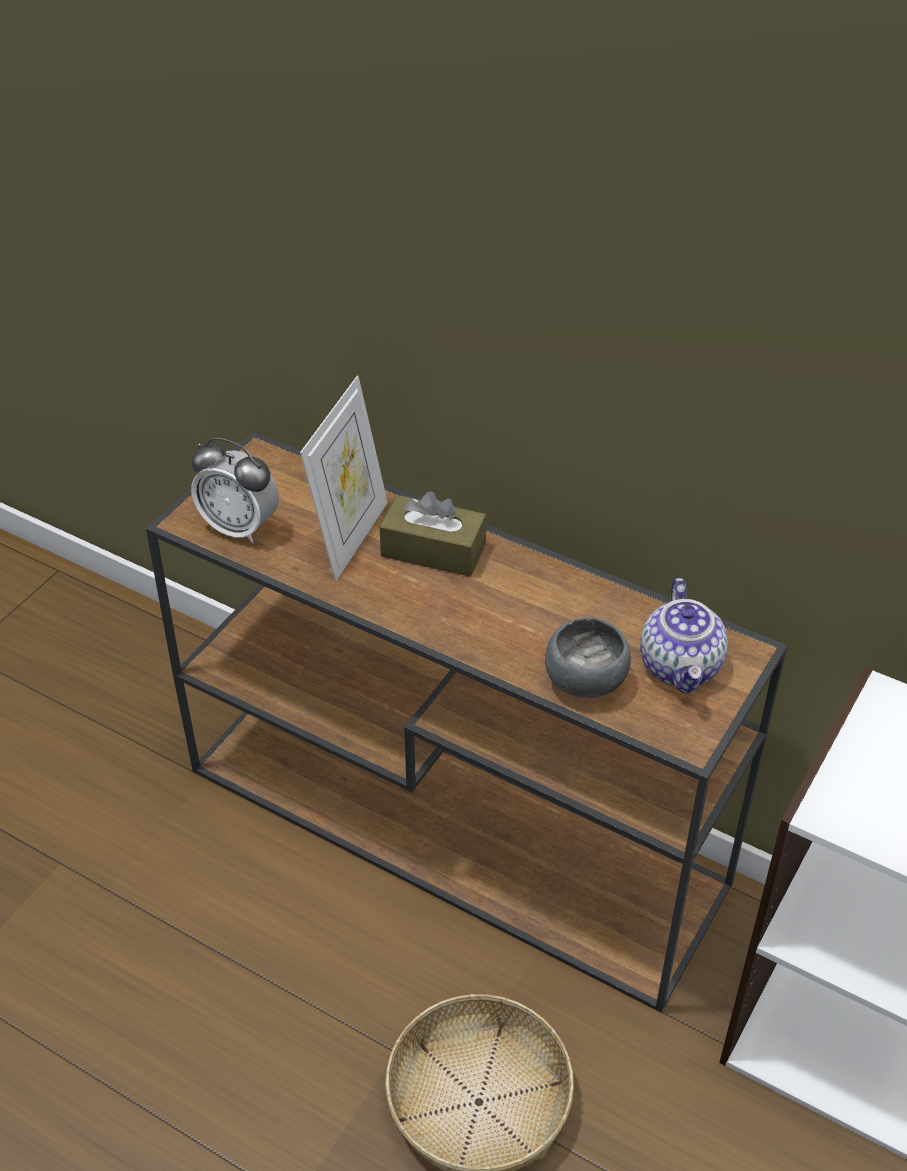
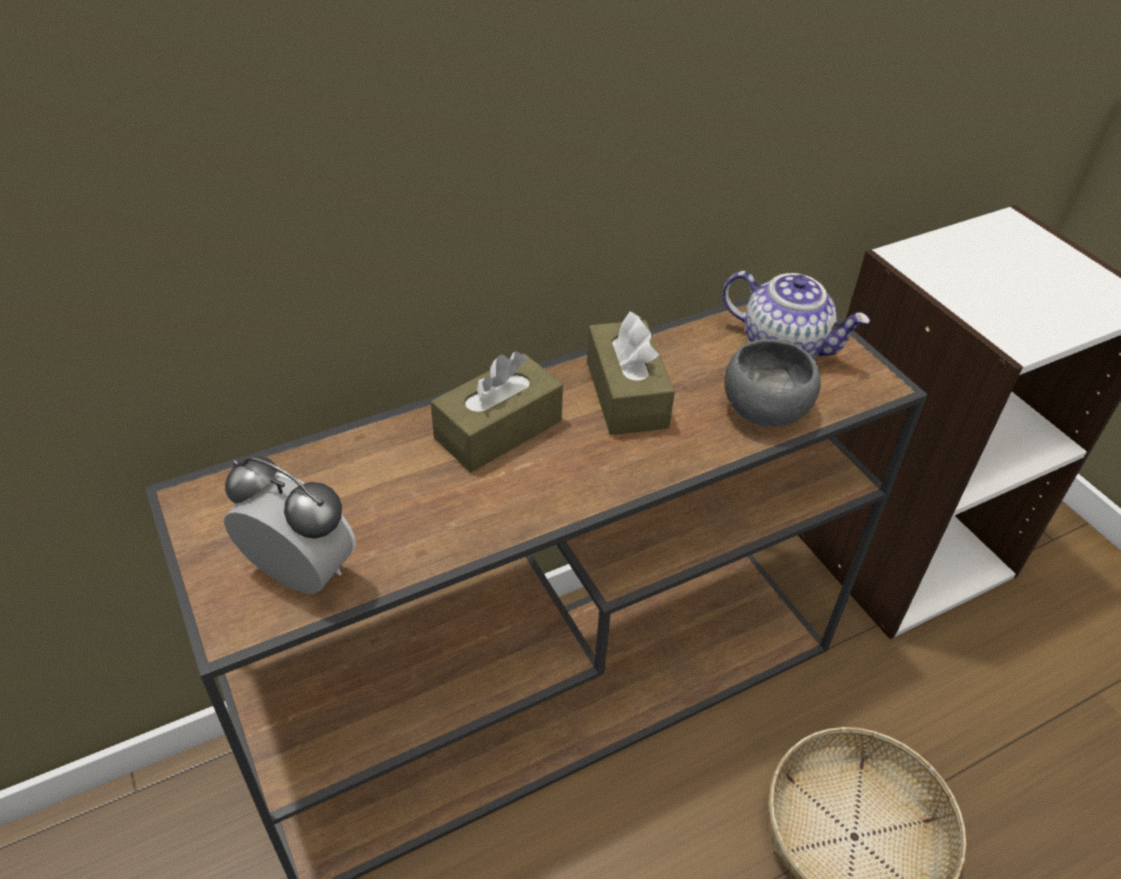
camera: 60 degrees left, 0 degrees up
(239, 527) = (301, 574): alarm clock -> alarm clock turned 120 degrees counterclockwise
(350, 537) = (416, 483): picture frame -> none
(530, 598) = (626, 394): none -> brown tissue box

